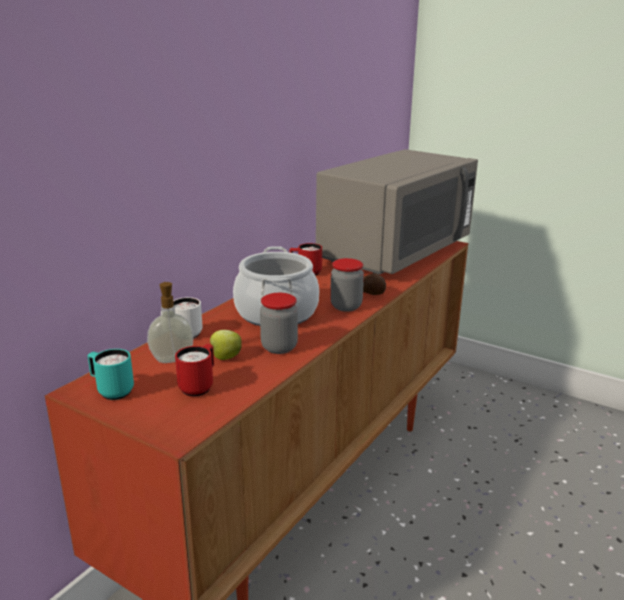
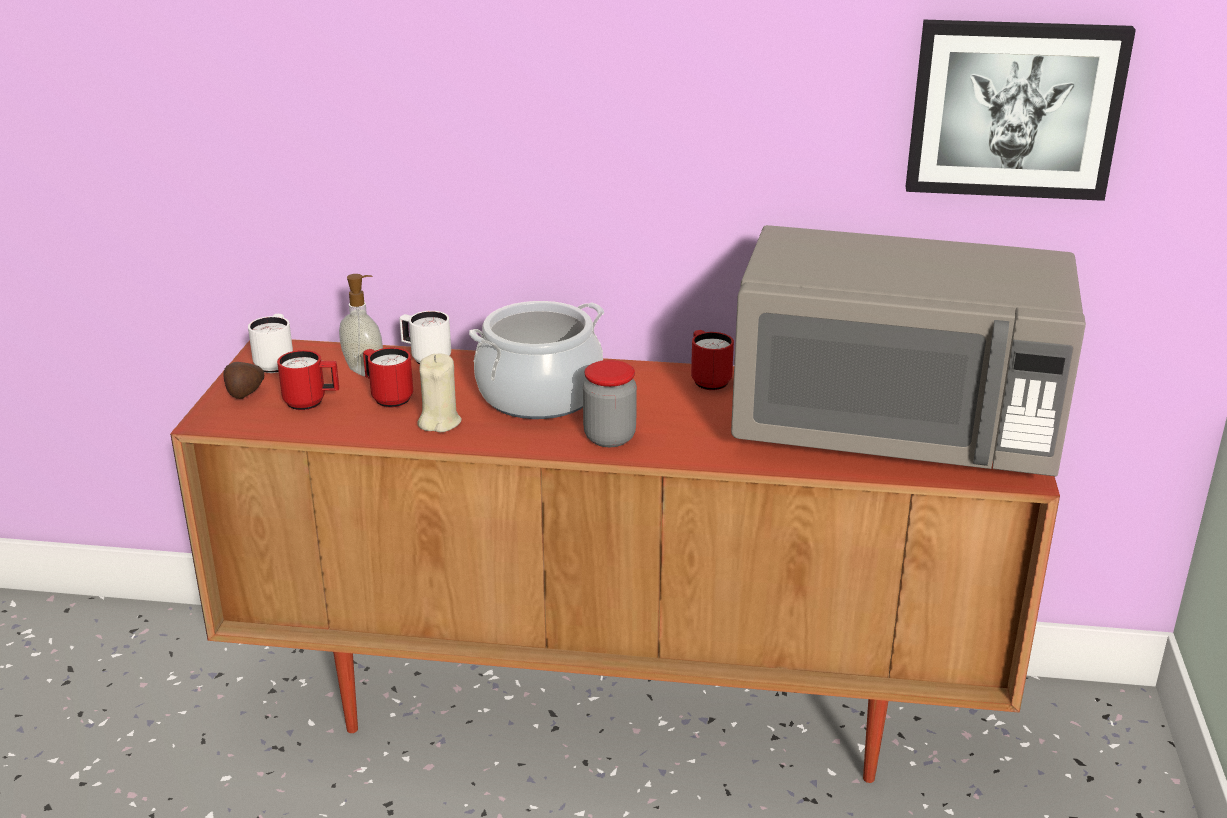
camera: 65 degrees right, 5 degrees up
(111, 391) = (276, 363): turquoise mug -> white mug
(225, 358) = (388, 397): apple -> red mug
(279, 347) = (439, 422): jar -> beige candle
(361, 92) = (1014, 109): none -> picture
(371, 293) = (679, 447): potato -> potato (244, 394)

